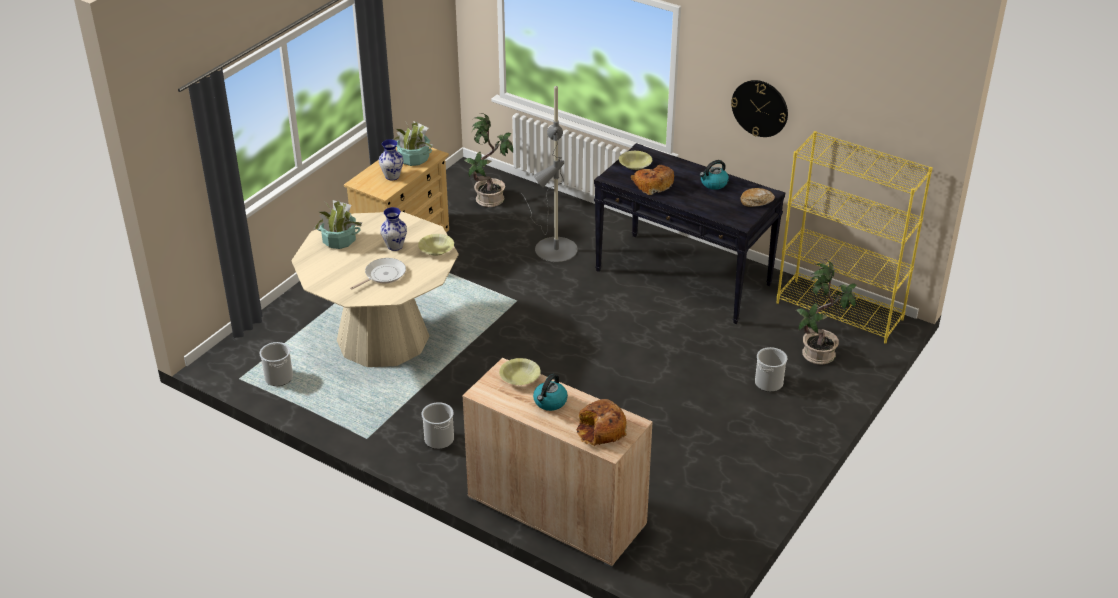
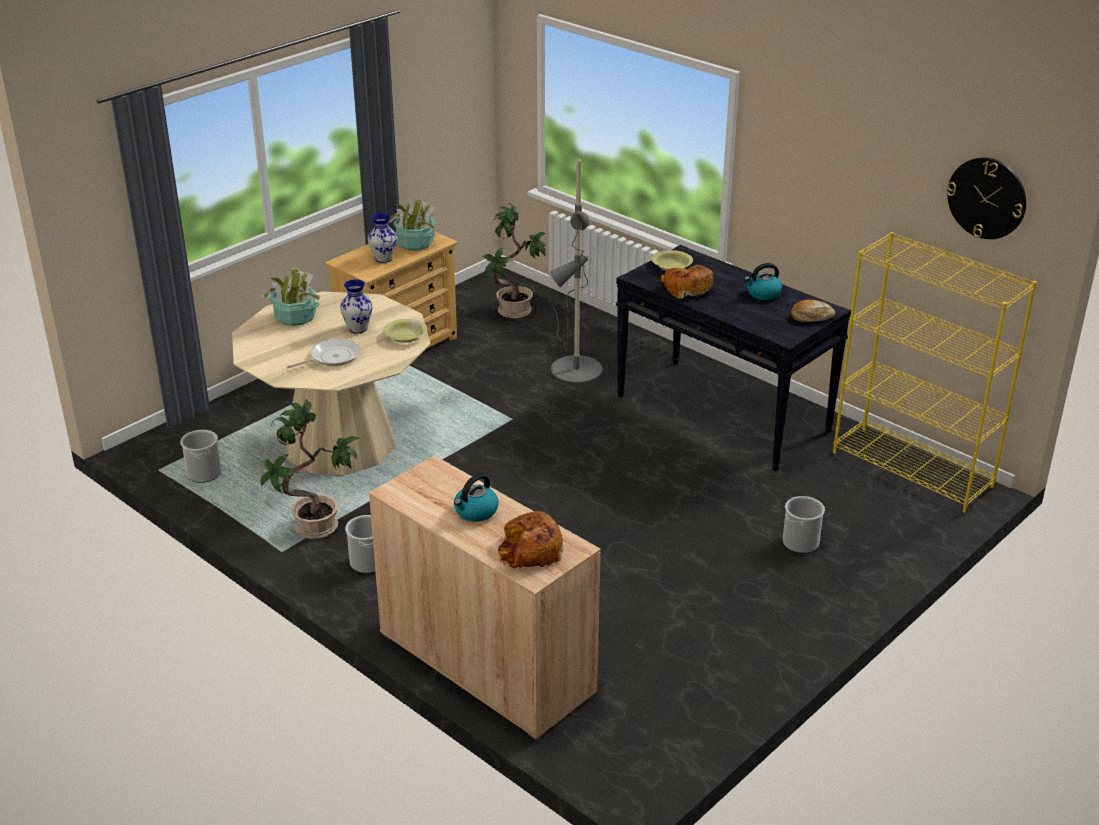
camera: 10 degrees right, 5 degrees down
(520, 377) = (448, 479): yellow bowl -> none
(760, 108) = (828, 203): wall clock -> wall clock (987, 198)
(819, 355) = (874, 517): potted plant -> potted plant (316, 527)

